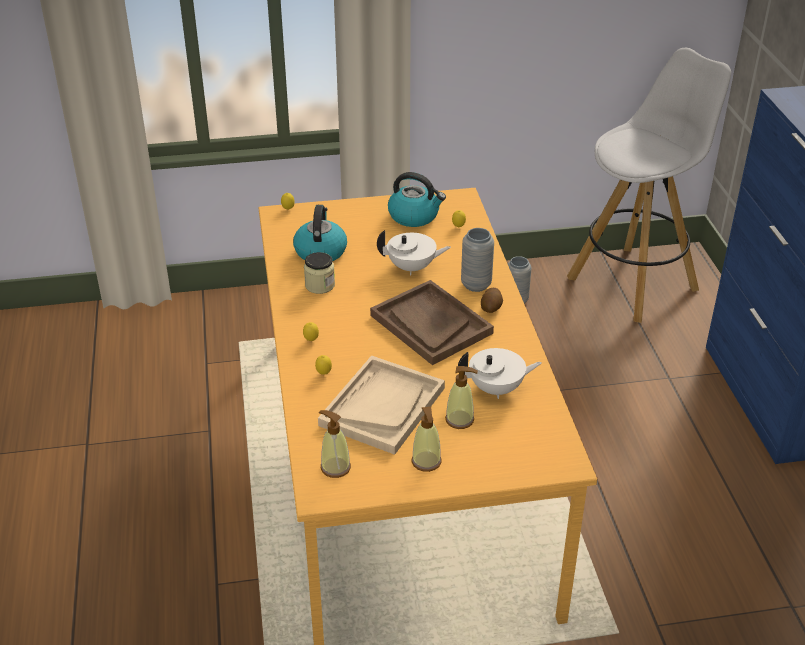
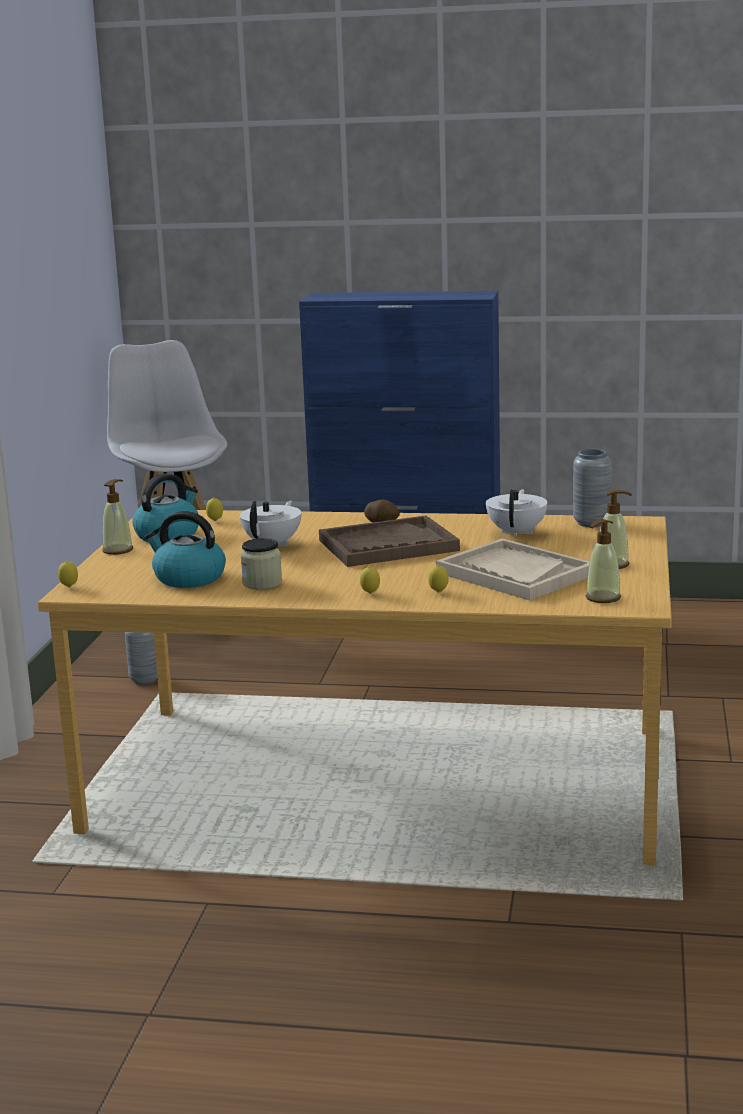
camera: 70 degrees left, 20 degrees down
(460, 420) = (556, 548): soap dispenser -> soap dispenser (118, 550)
(476, 285) = (334, 524): grey vase -> grey vase (591, 523)

